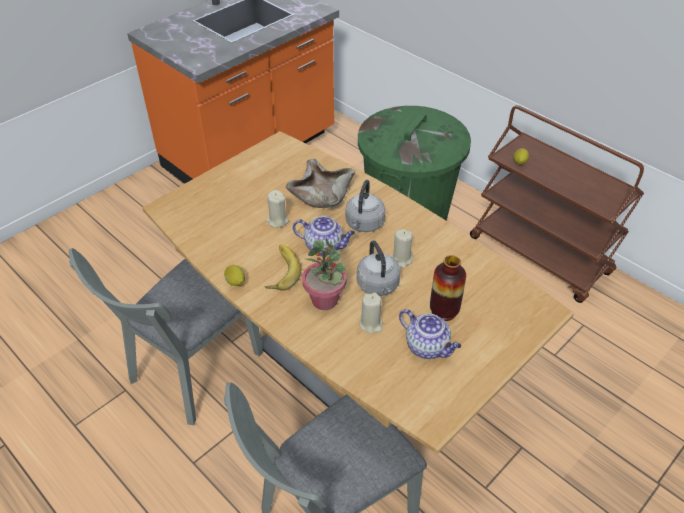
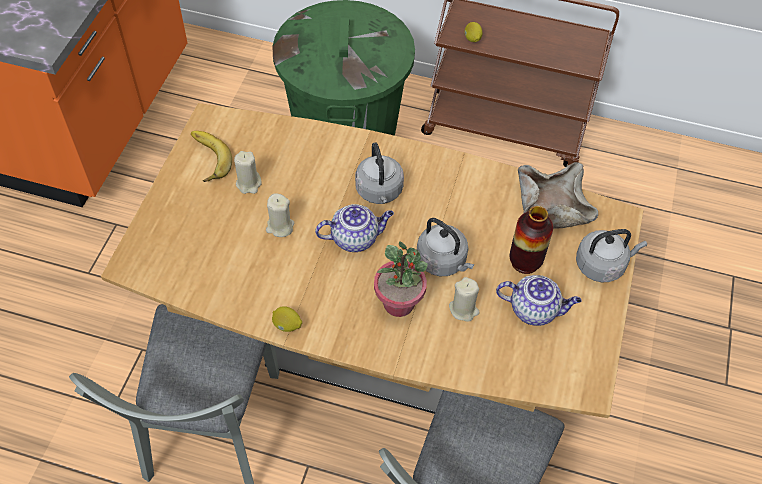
camera: 30 degrees left, 10 degrees up
(280, 271) = (327, 289): banana -> banana (206, 159)
(322, 195) = (308, 173): beige bowl -> beige bowl (552, 207)
(401, 259) = (446, 219): beige candle -> beige candle (249, 183)
(508, 338) = (602, 265): none -> grey kettle

